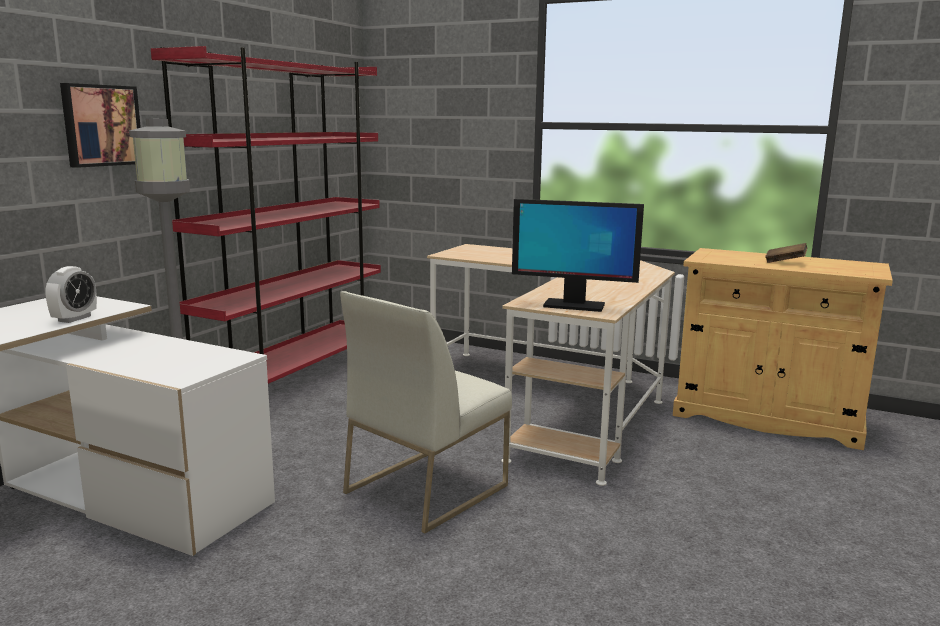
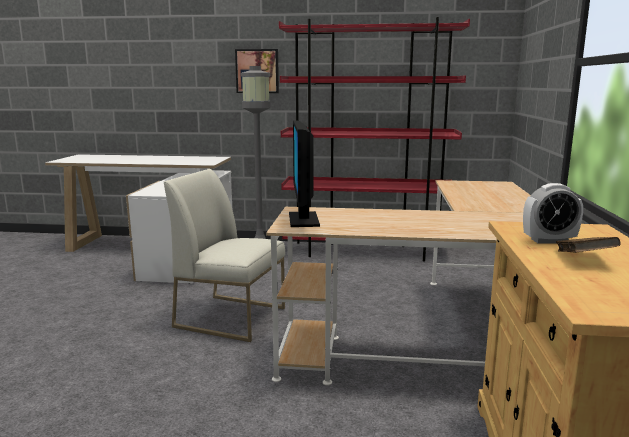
camera: 70 degrees right, 0 degrees up
(74, 318) = (180, 163): alarm clock -> alarm clock (549, 241)

